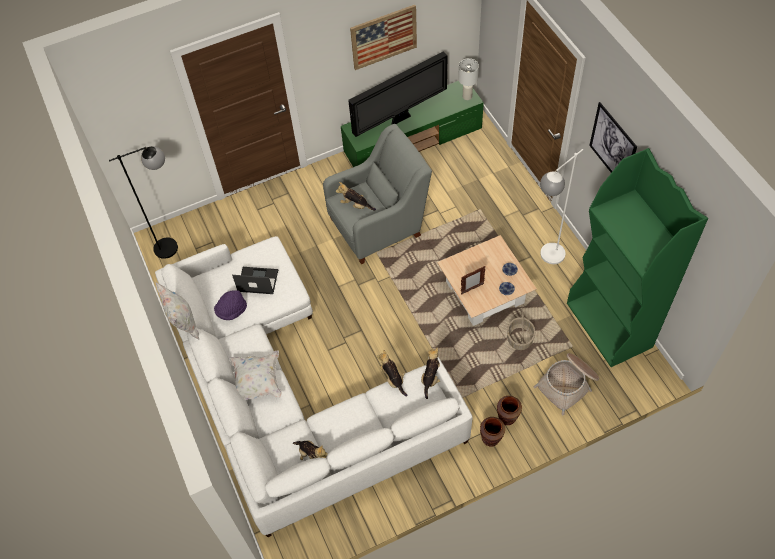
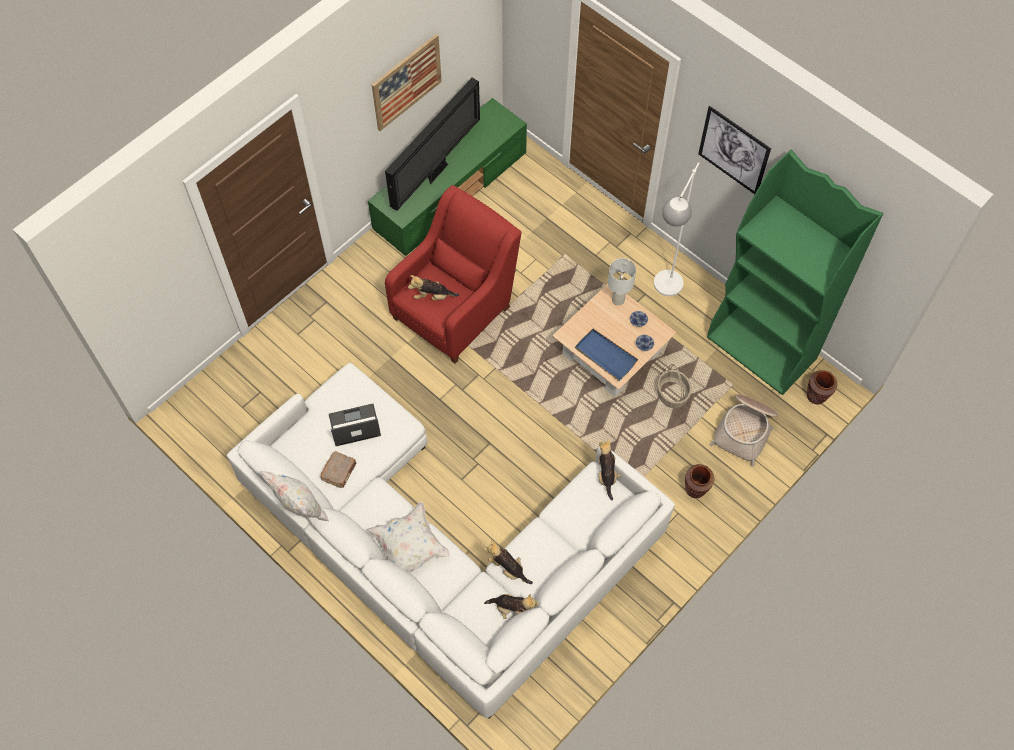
camera: 25 degrees left, 5 degrees up
(174, 245) = (212, 411): black floor lamp -> none
(231, 310) = (339, 471): purple hat -> brown book
(379, 225) = (455, 308): grey armchair -> red armchair
(393, 379) = (565, 490): plush toy -> plush toy (508, 568)
(467, 96) = (504, 121): white table lamp -> white table lamp (618, 299)
(472, 289) = (605, 355): picture frame -> blue tray
(491, 439) = (687, 519): brown vase -> brown vase (816, 396)

